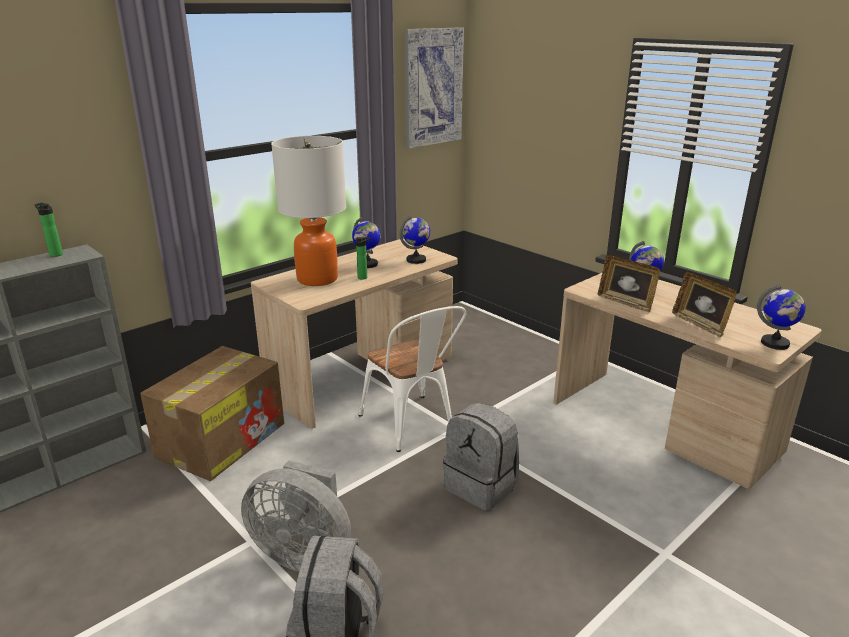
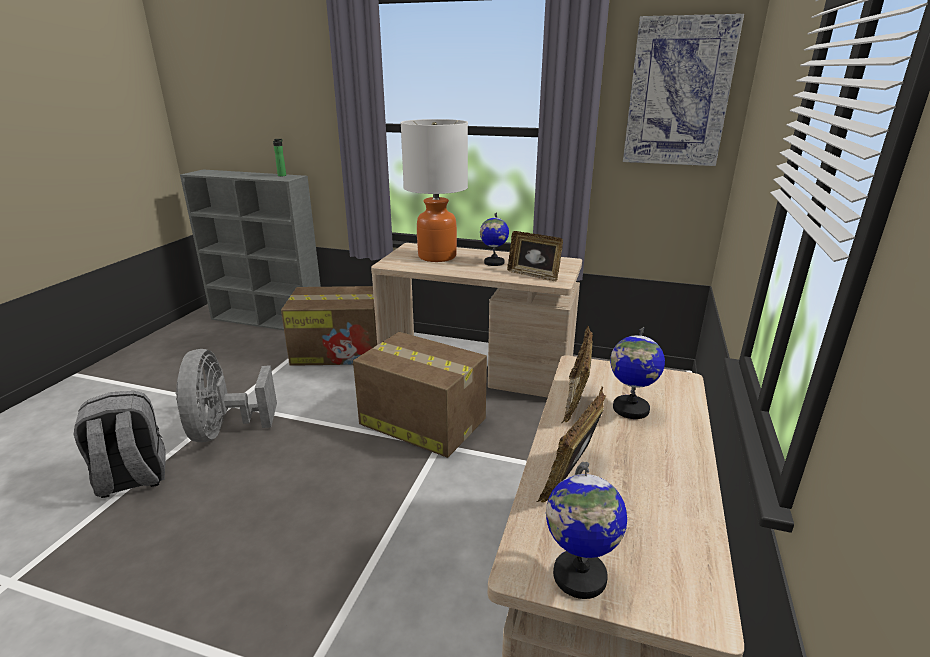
camera: 60 degrees right, 0 degrees up
(364, 277) = (462, 268): bottle -> none
(412, 427) = (421, 421): white chair -> cardboard box
(416, 260) = (534, 275): globe -> picture frame
(482, 486) = (354, 491): grey backpack -> none

